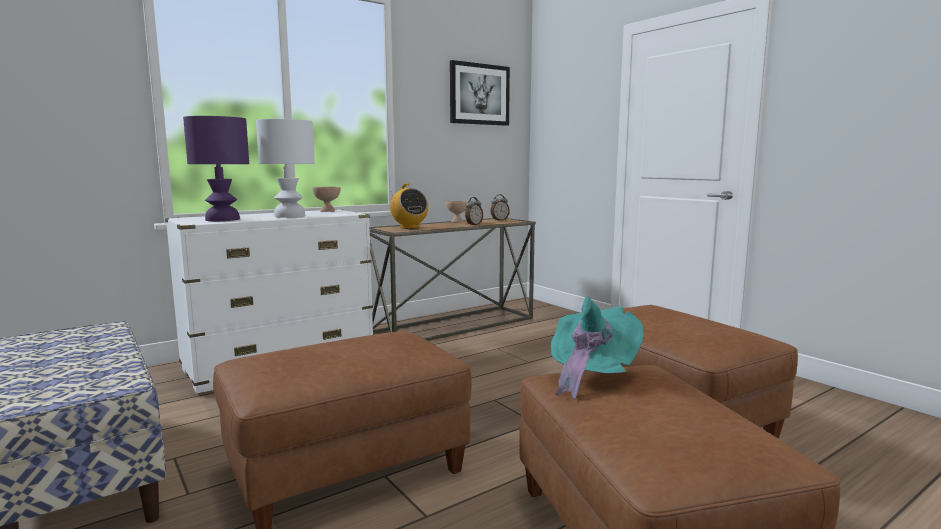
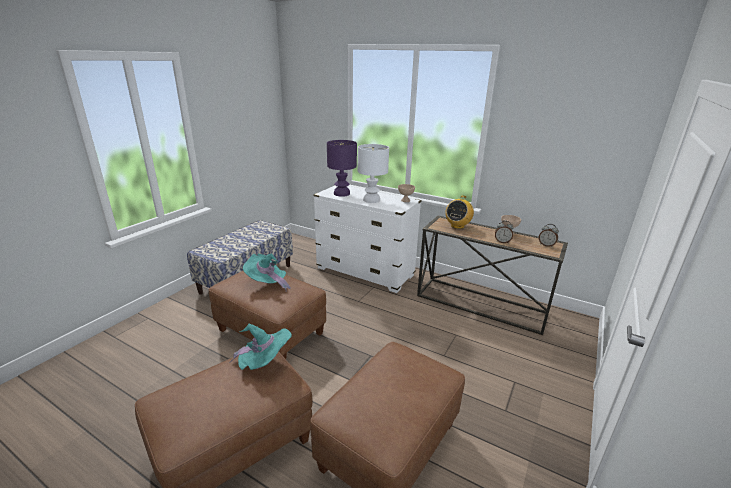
camera: 65 degrees right, 15 degrees up
(335, 353) = (267, 283): none -> turquoise hat
(479, 94) = (582, 126): picture -> none

